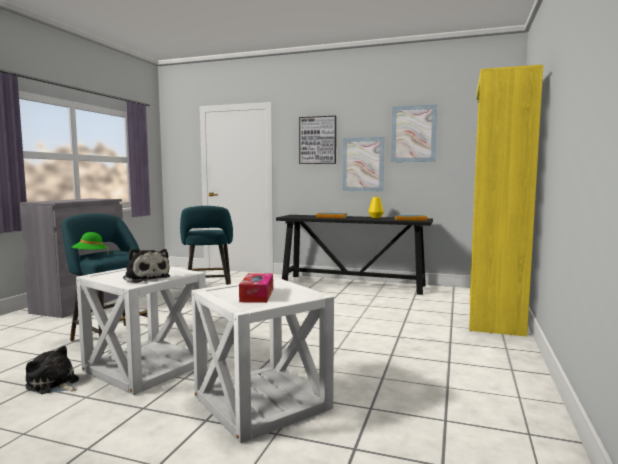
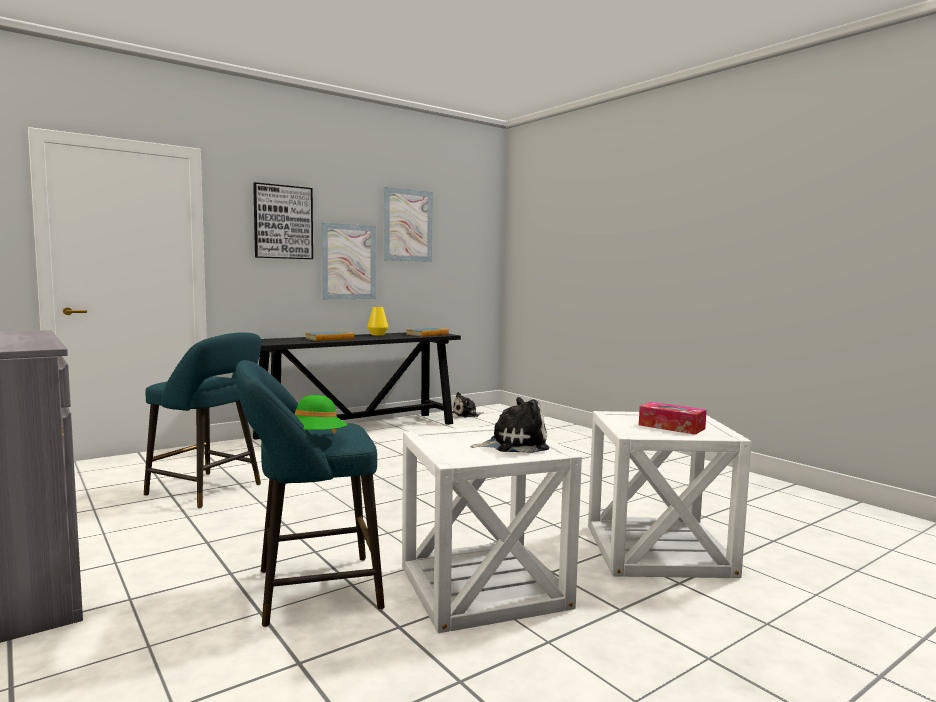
camera: 55 degrees left, 0 degrees up
(54, 384) = (471, 662): plush toy -> plush toy (467, 415)
(493, 316) = (553, 427): yellow bookcase -> none

